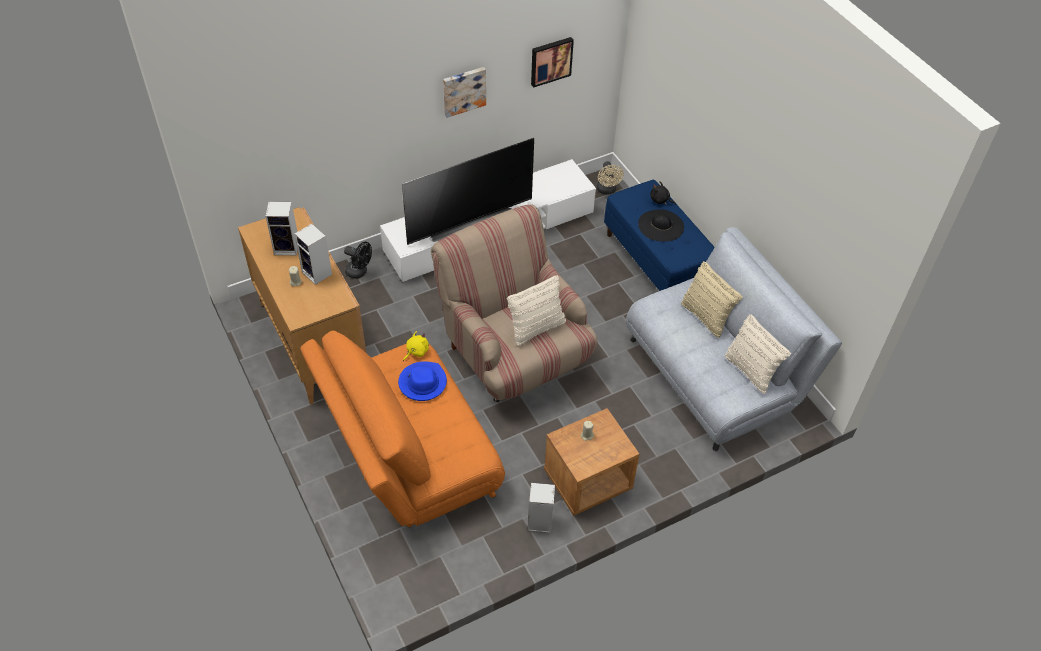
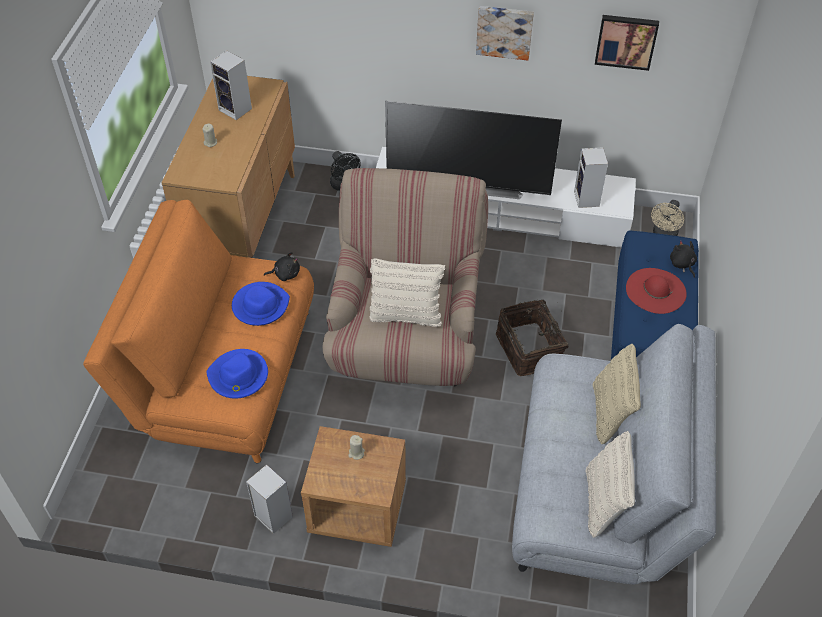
camera: 40 degrees right, 0 degrees up
(318, 273) = (236, 145): speaker -> speaker (587, 199)
(416, 351) = (285, 274): yellow plush toy -> black plush toy
(458, 438) = (238, 376): none -> blue hat
(595, 313) = (530, 349): none -> basket
(661, 225) = (655, 290): black hat -> red hat

